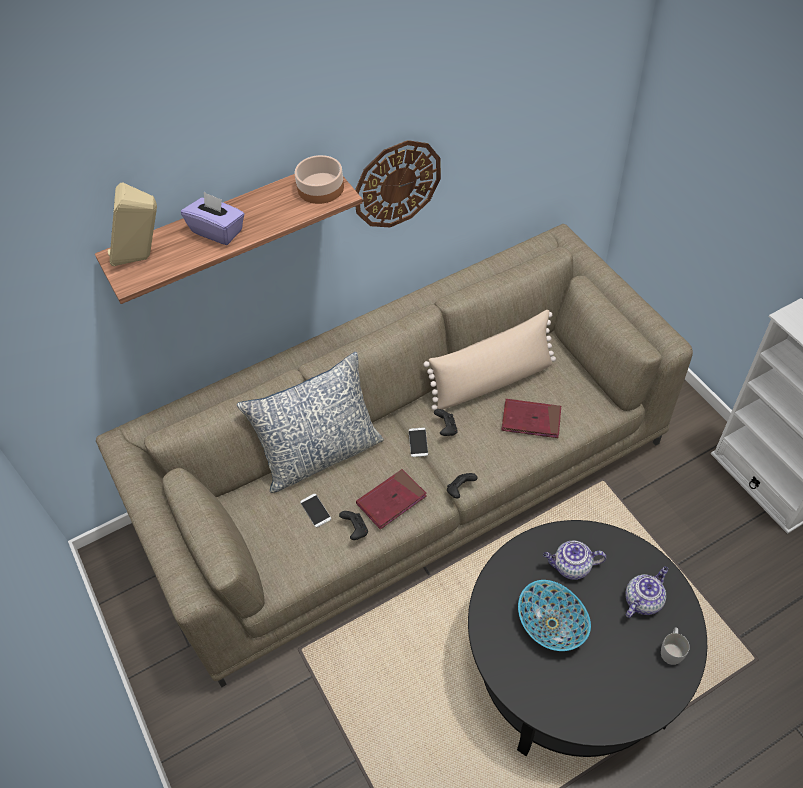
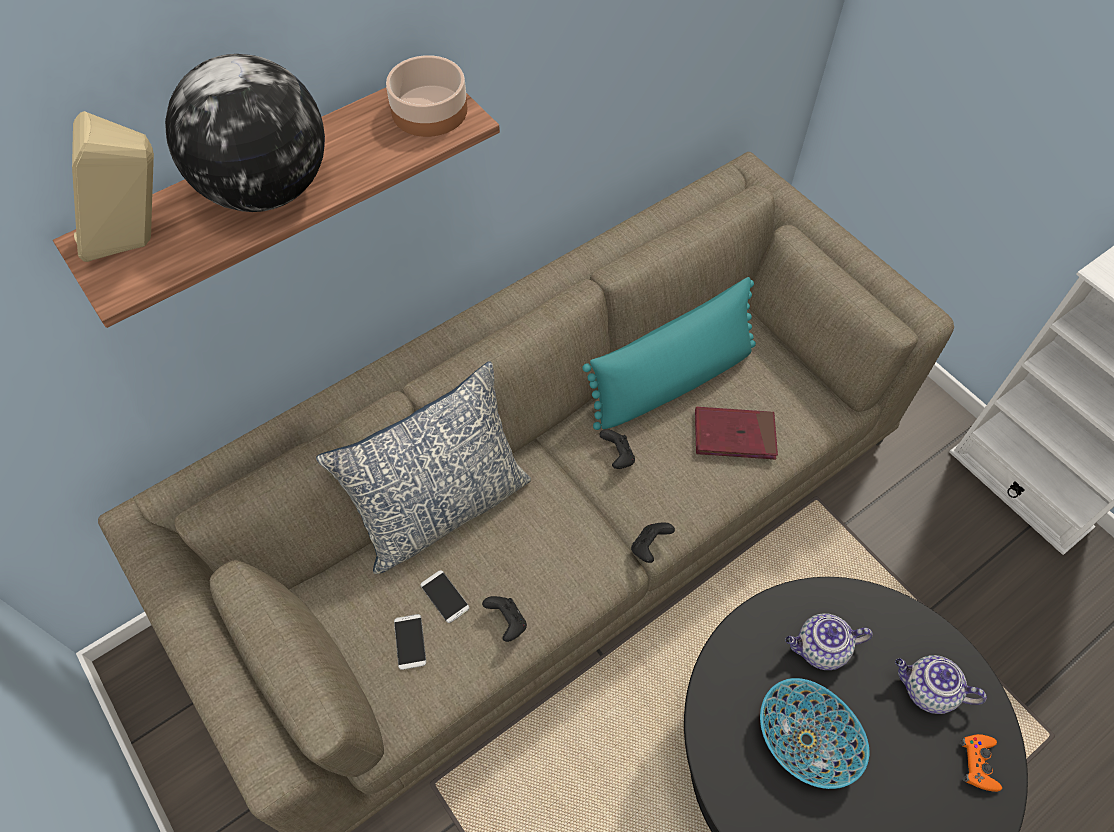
camera: 10 degrees left, 5 degrees up
(218, 231) = (266, 190): purple tissue box -> globe
(391, 500) = (554, 571): red book -> none
(397, 184) = (535, 101): wall clock -> none
(418, 442) = (580, 479): phone -> phone (410, 642)
(492, 381) = (672, 381): beige pillow -> turquoise pillow
(643, 600) = (926, 690): teapot -> teapot turned 105 degrees counterclockwise
(671, 650) = (978, 763): white mug -> orange game controller

